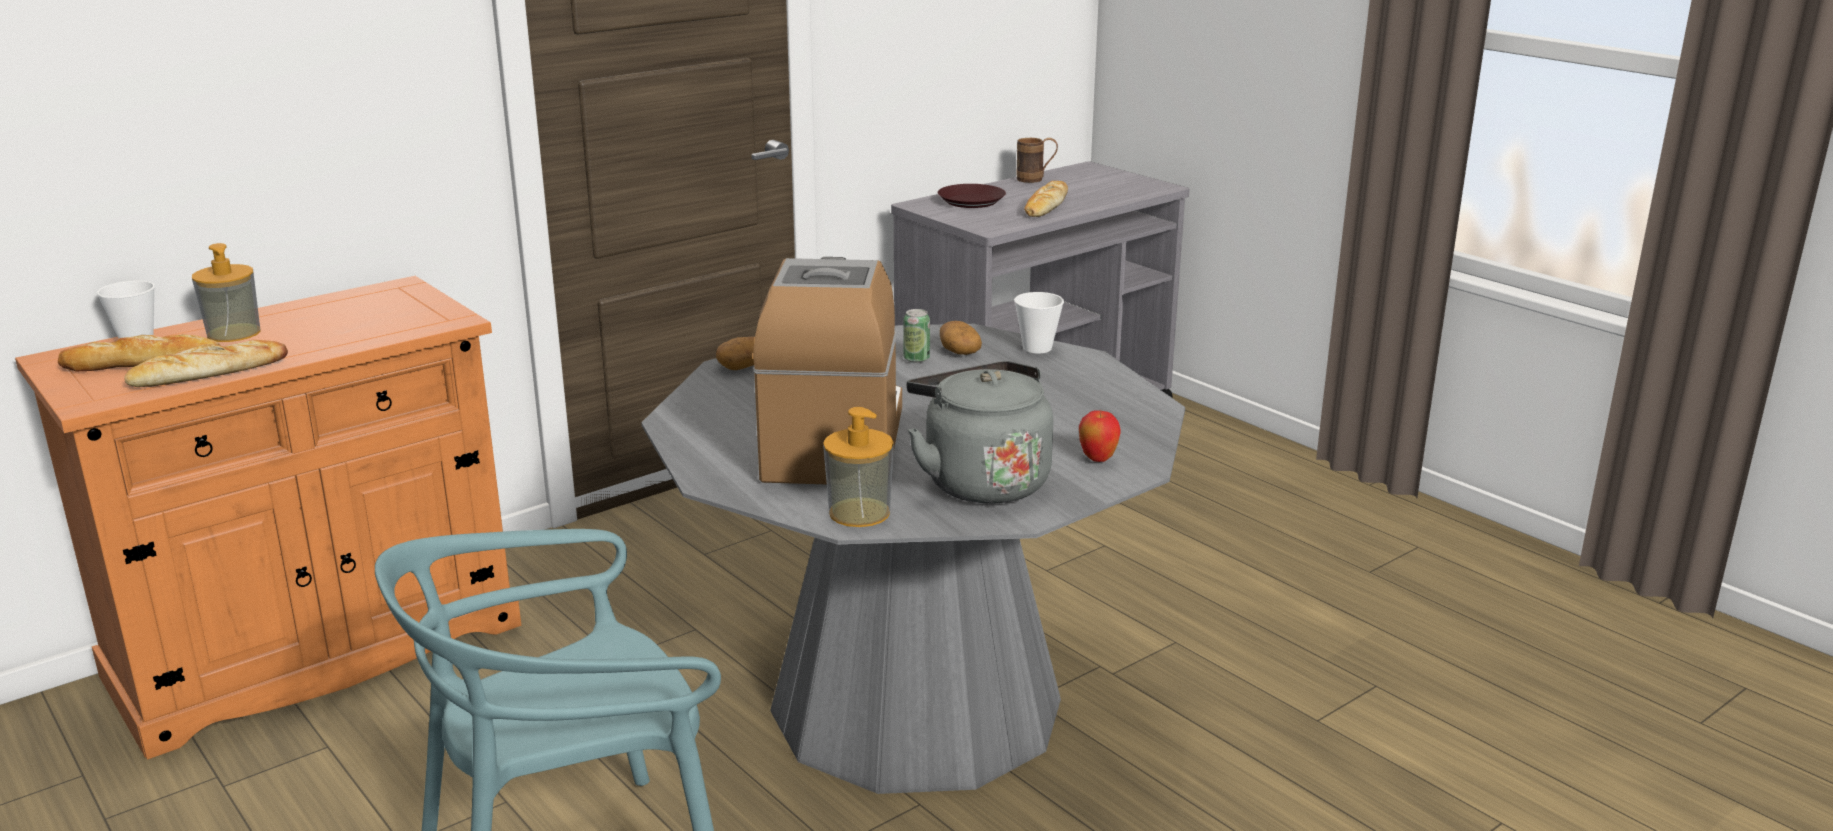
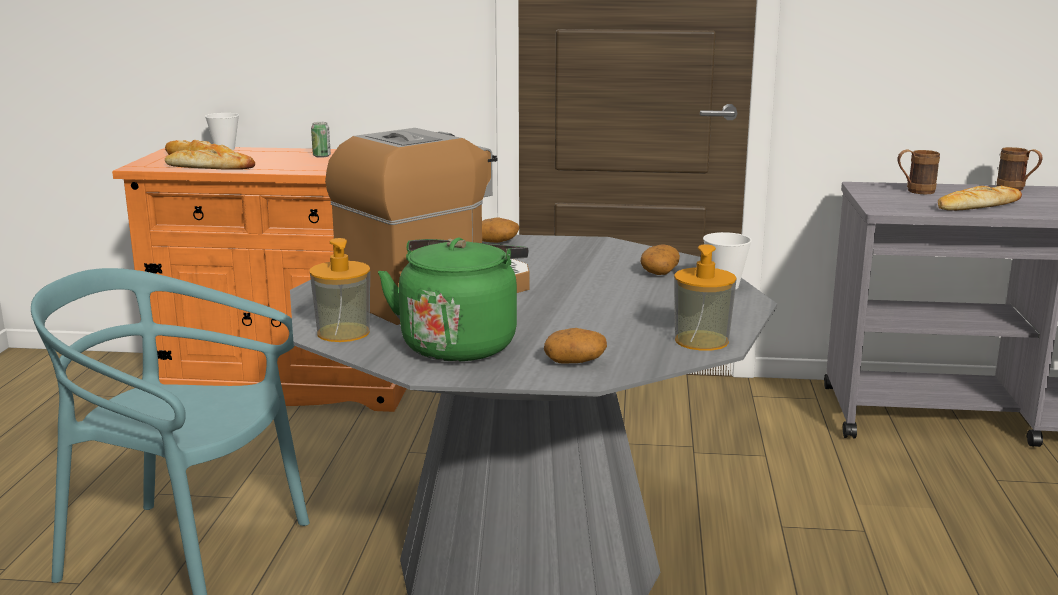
camera: 45 degrees right, 5 degrees down
(234, 333) = (266, 155): soap dispenser -> soap dispenser (701, 341)
(916, 359) = (616, 268): can -> can (321, 156)
(970, 201) = (914, 191): brown plate -> brown mug
(981, 481) = (460, 344): grey kettle -> green kettle
(1098, 459) = (575, 361): apple -> potato

